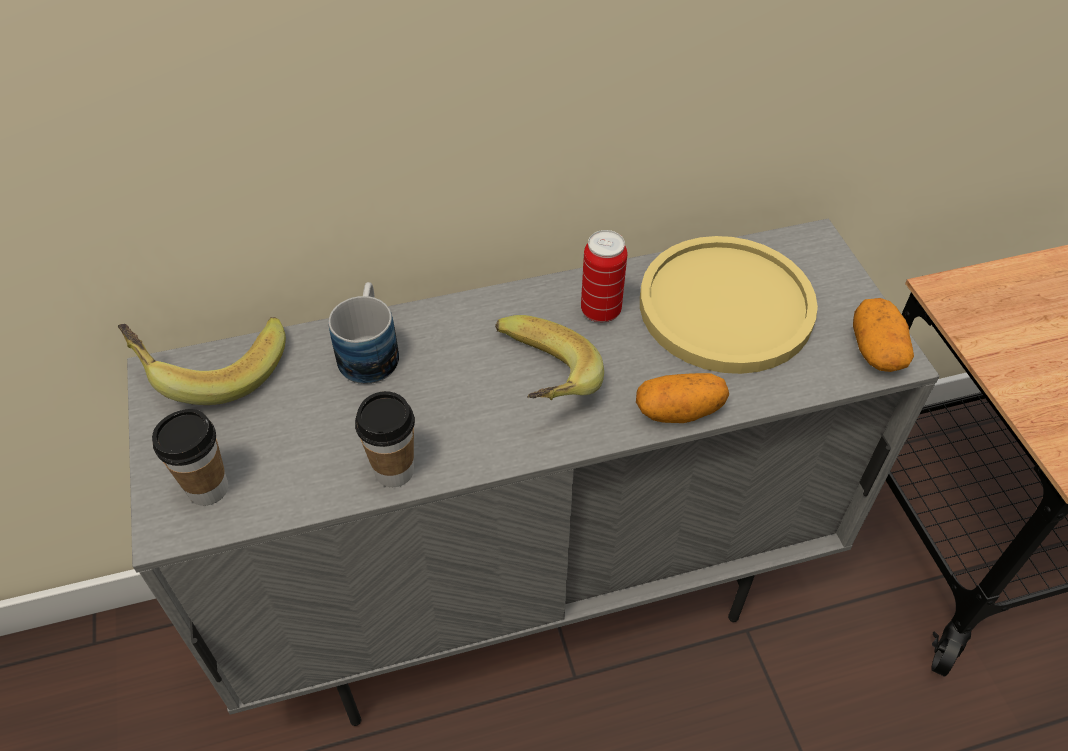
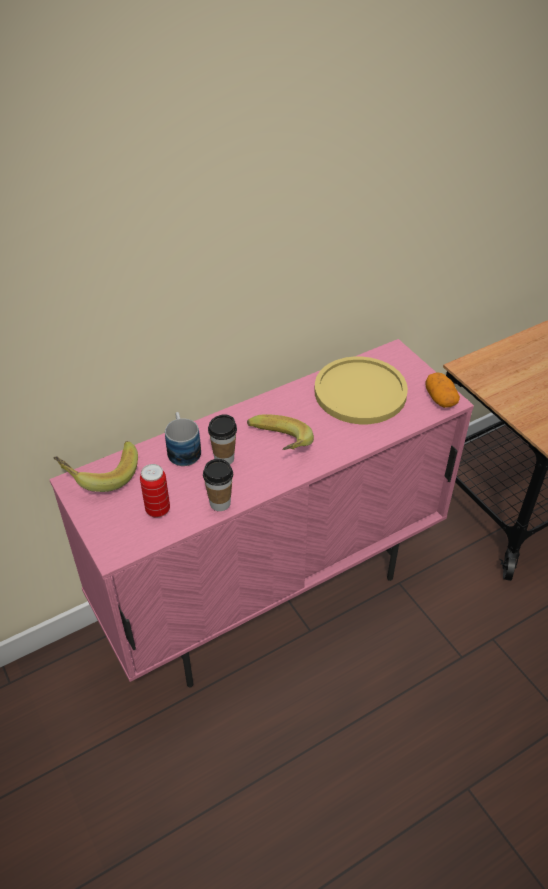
camera: 15 degrees left, 5 degrees down
(208, 489) = (125, 532): cup -> cup (224, 459)
(531, 598) = (272, 595): grey cabinet -> pink cabinet
(600, 311) = (297, 406): can -> can (158, 510)
(679, 410) = (353, 446): potato -> none

